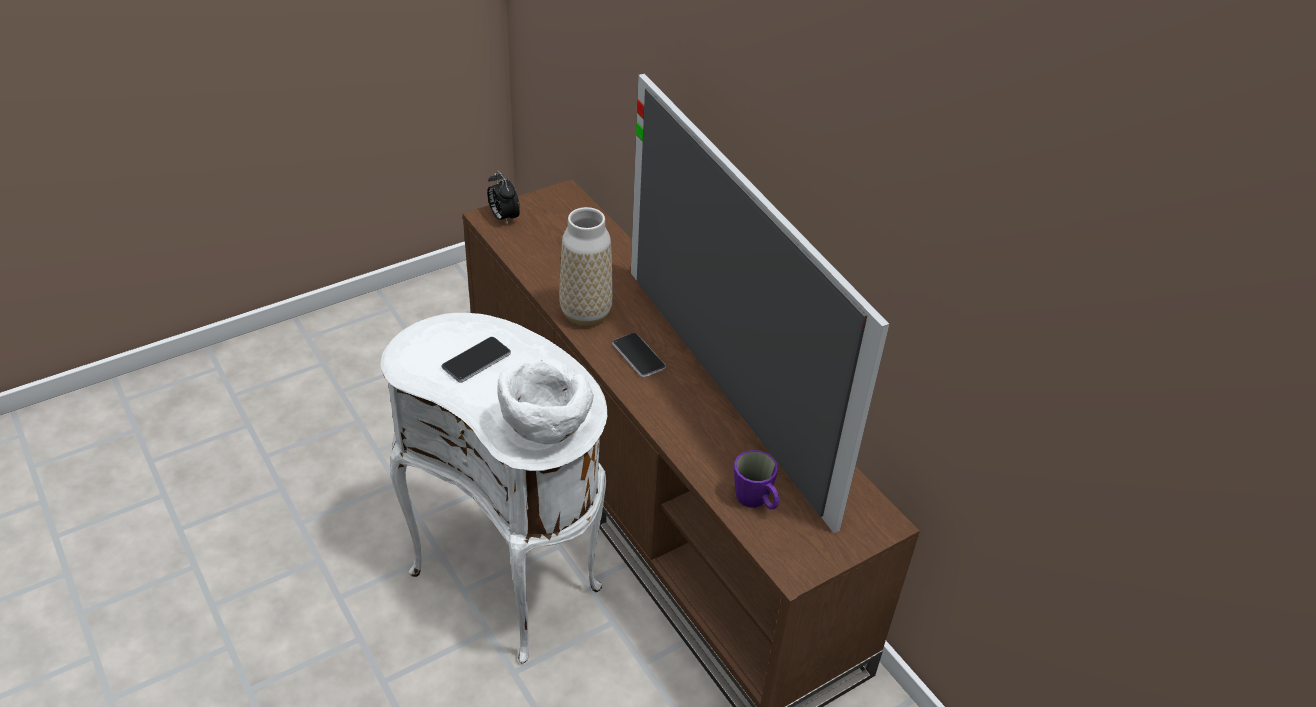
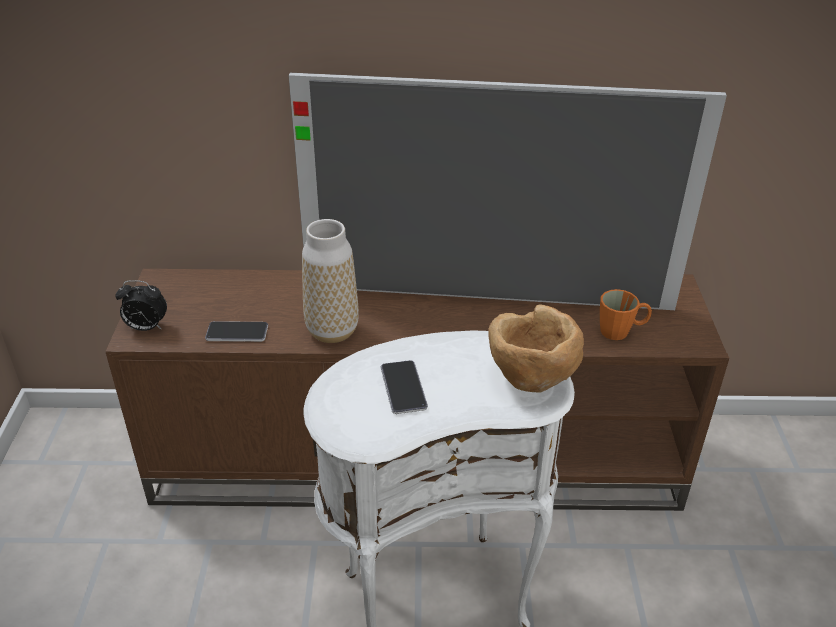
camera: 55 degrees left, 5 degrees down
(544, 429) = (530, 380): white bowl -> brown bowl
(638, 356) = (413, 323): phone -> phone (237, 332)
(756, 501) = (621, 331): purple mug -> orange mug

